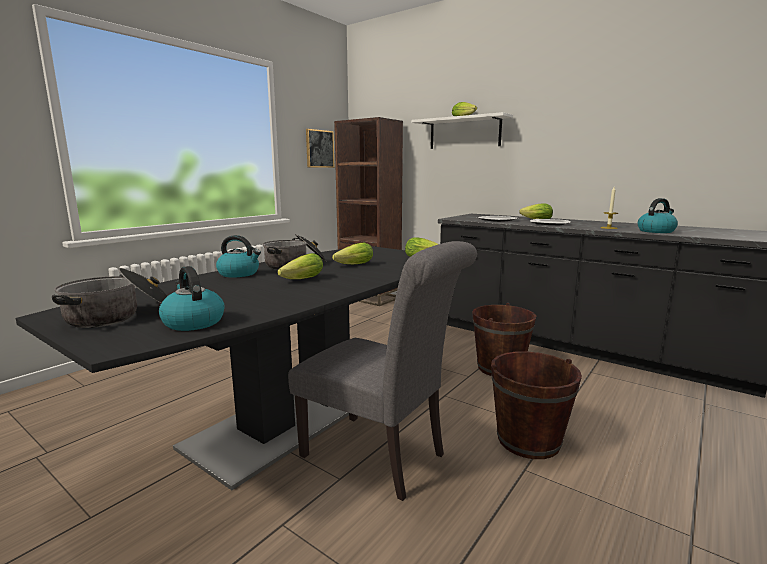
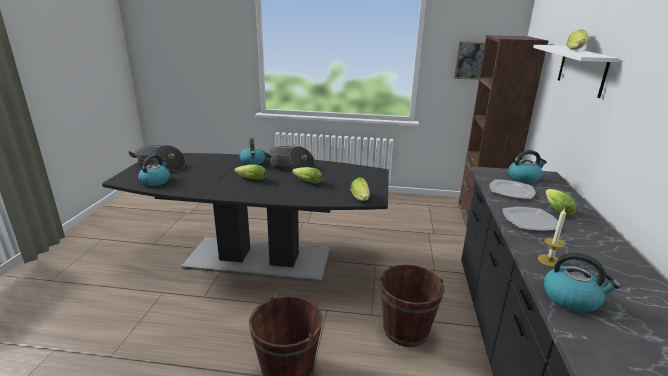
camera: 60 degrees right, 10 degrees up
(380, 457) = (230, 304): grey chair -> none
(476, 216) = (524, 178): none -> kettle

